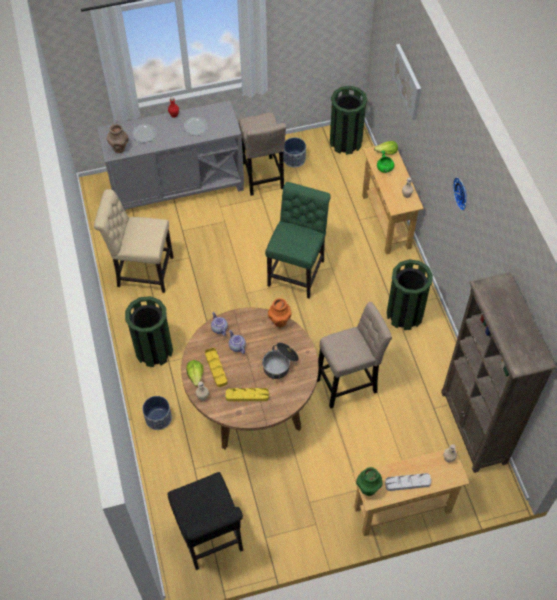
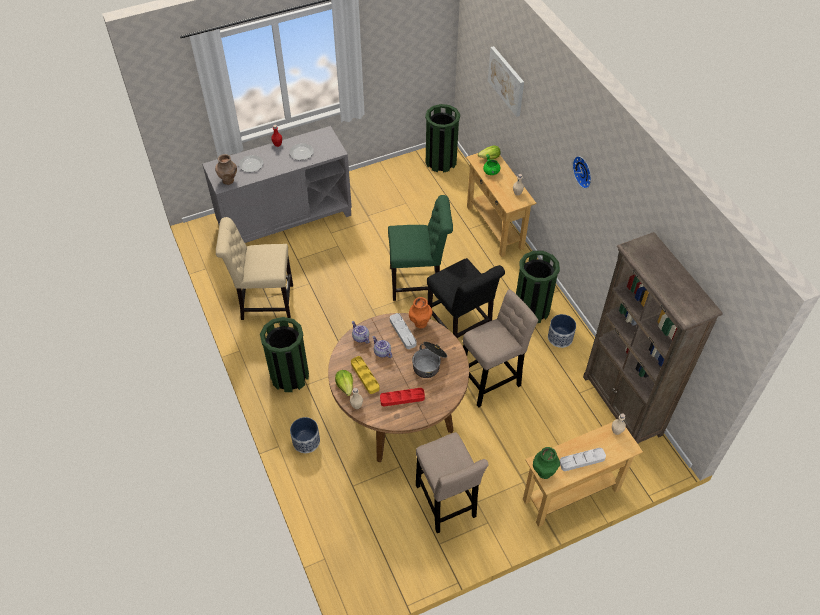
camera: 10 degrees left, 5 degrees down
(210, 538) = (383, 554): black chair -> black chair (461, 327)
(247, 396) = (402, 398): yellow tray -> red tray
(261, 329) = (403, 332): none -> grey tray
(262, 178) = (367, 202): beige stool -> beige stool (446, 505)
(294, 159) = (395, 182): planter -> planter (560, 337)
(297, 270) = (419, 282): green chair -> green chair turned 75 degrees clockwise

